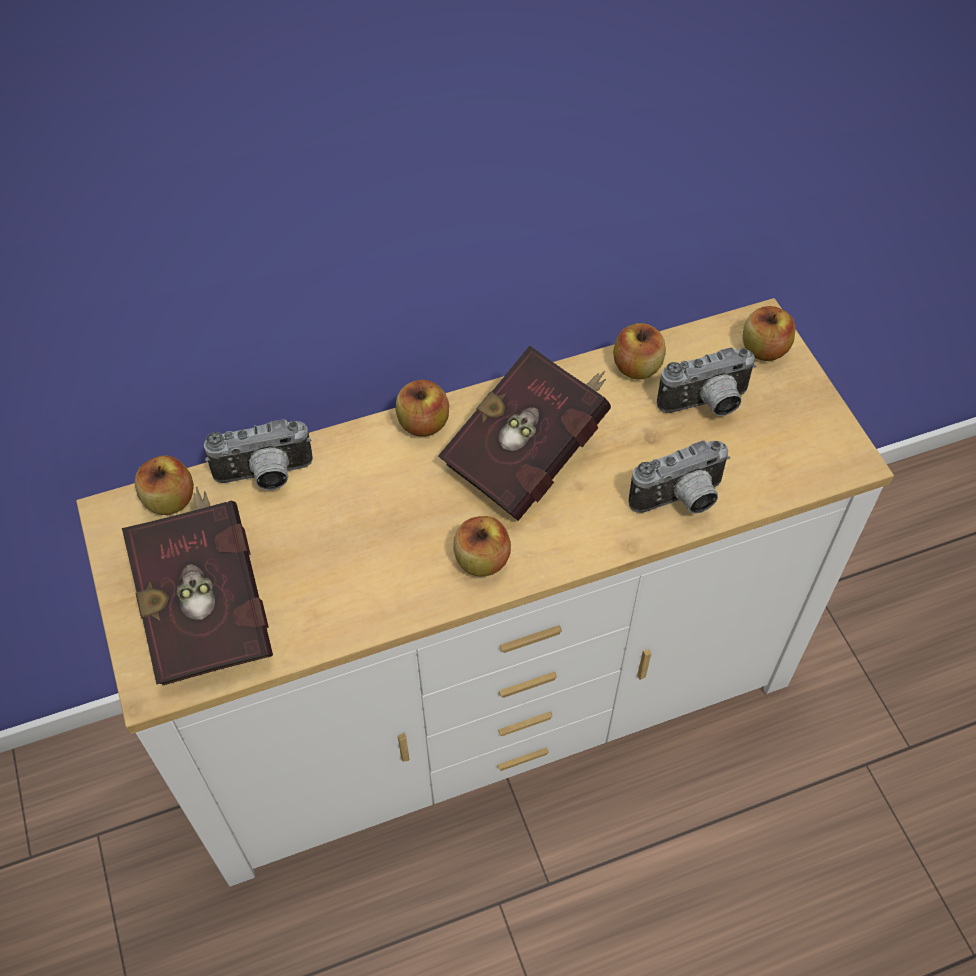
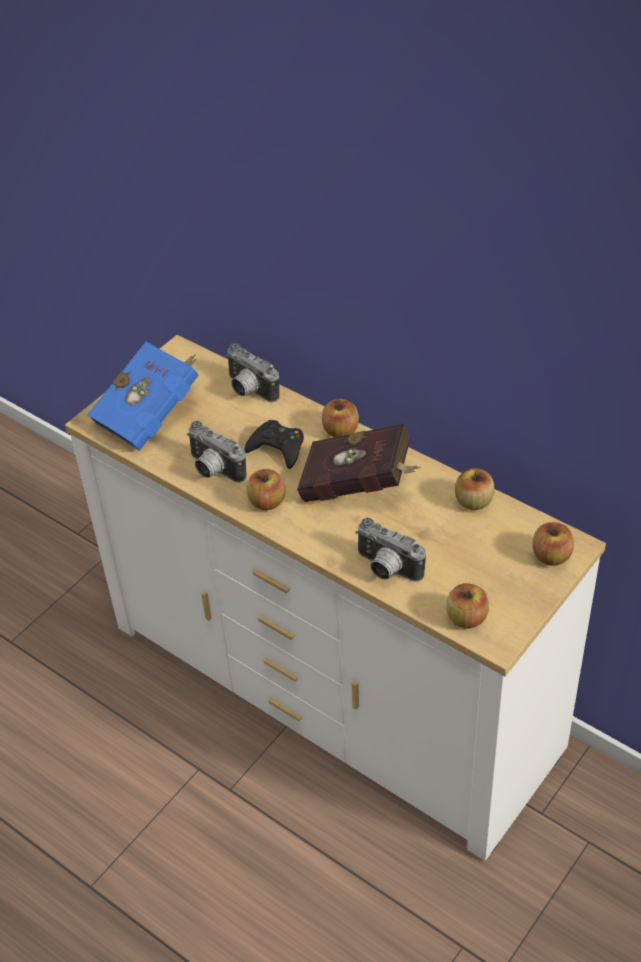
camera: 60 degrees right, 10 degrees down
(170, 500) = (204, 365): apple -> apple (466, 618)
(208, 607) = (151, 414): red book -> blue book
(397, 500) = (277, 448): none -> black game controller
(706, 405) = (474, 548): camera -> camera (213, 470)

